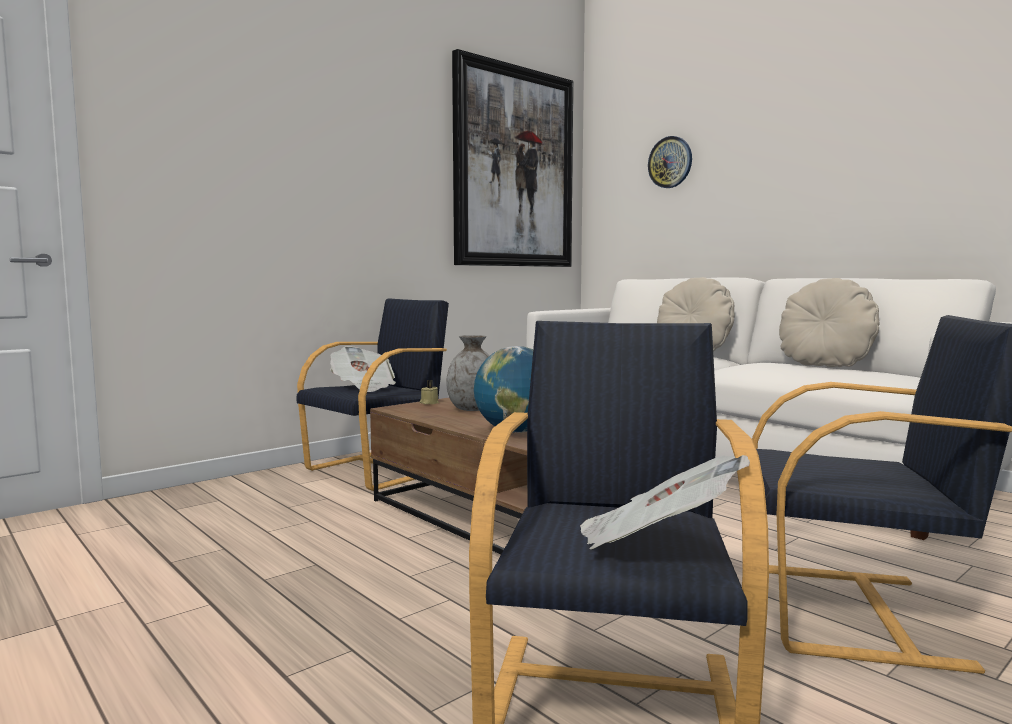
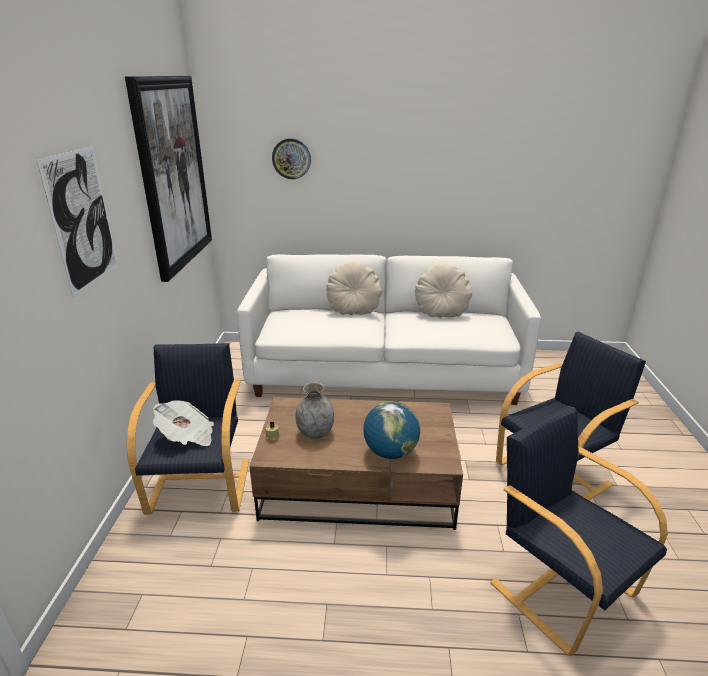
camera: 45 degrees left, 20 degrees up
(340, 146) = (82, 219): none -> picture
(655, 543) = (615, 535): newspaper -> none

